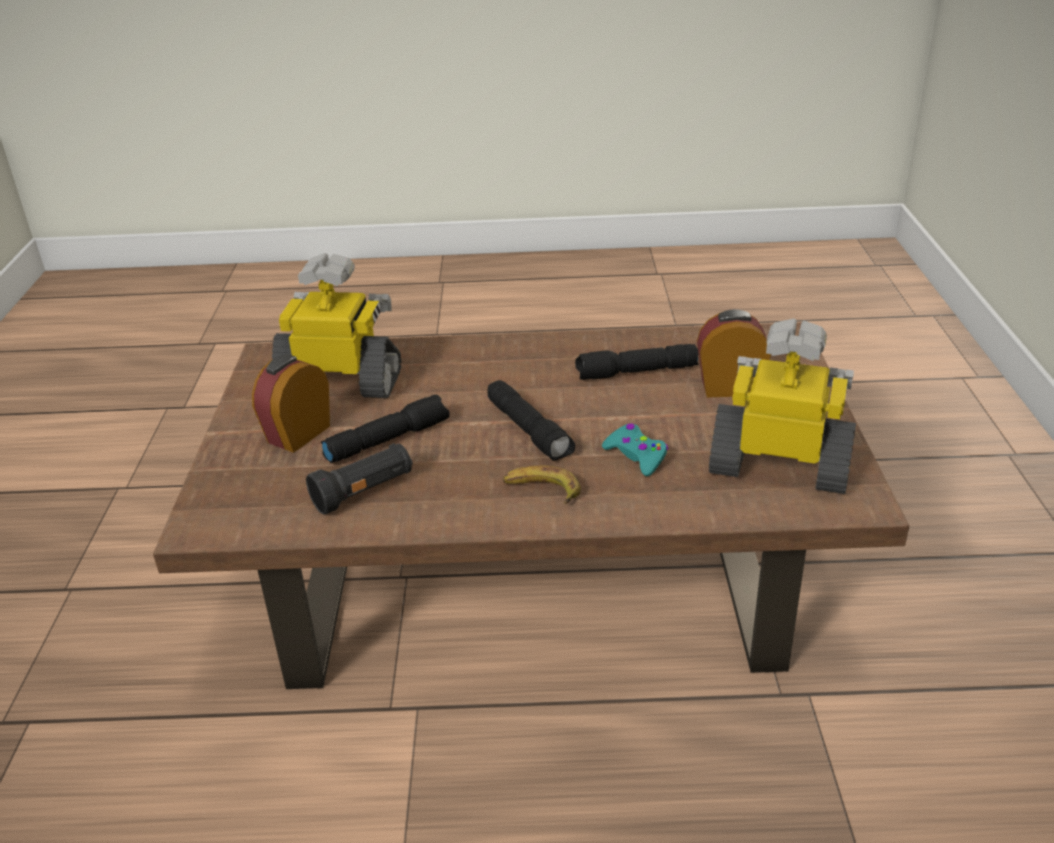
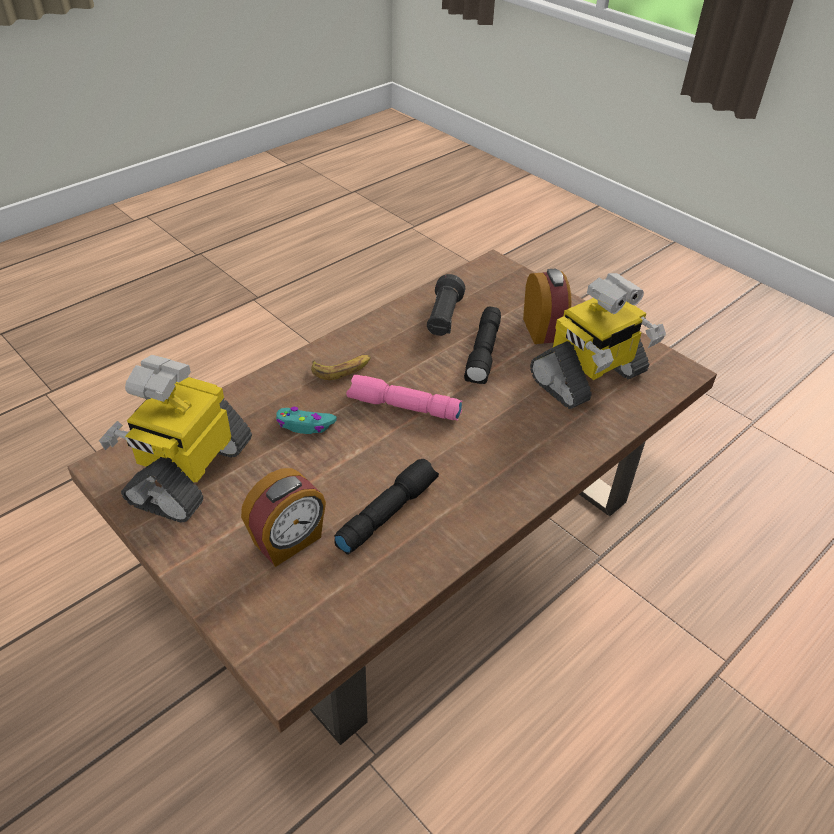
camera: 135 degrees right, 10 degrees up
(530, 430) = (403, 407): black flashlight -> pink flashlight
(781, 465) = (189, 472): toy robot -> toy robot turned 135 degrees clockwise

